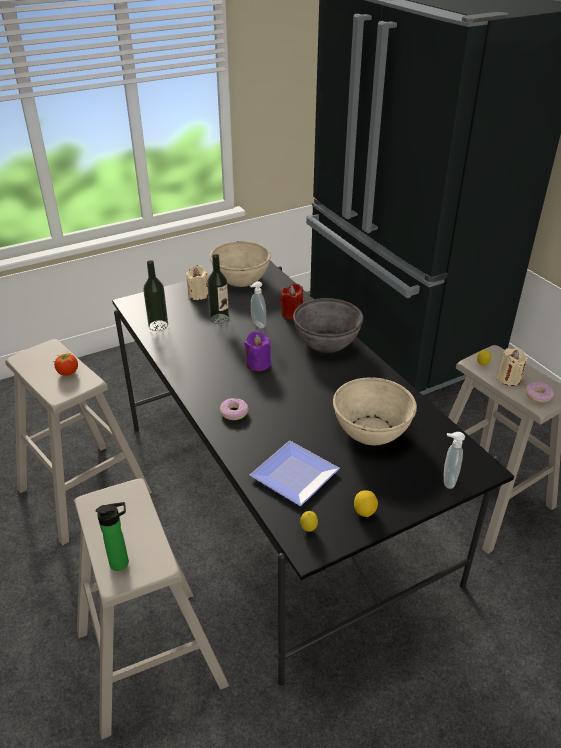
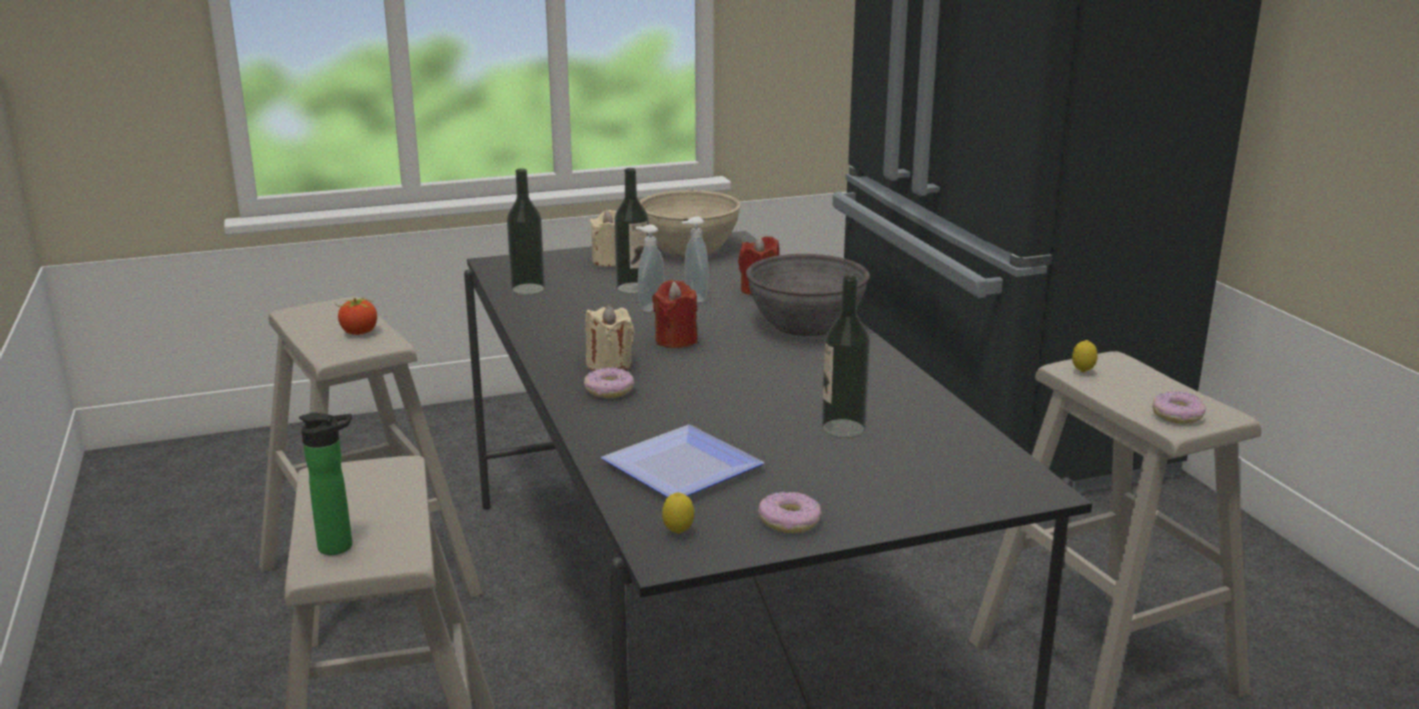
camera: 10 degrees right, 15 degrees down
(258, 364) = (676, 340): purple candle -> red candle
(364, 511) = (789, 521): lemon -> donut
(371, 430) = (843, 428): beige bowl -> bottle
(447, 480) = (960, 498): soap dispenser -> soap dispenser (649, 307)
(508, 378) = (1127, 392): beige candle -> beige candle (609, 365)

